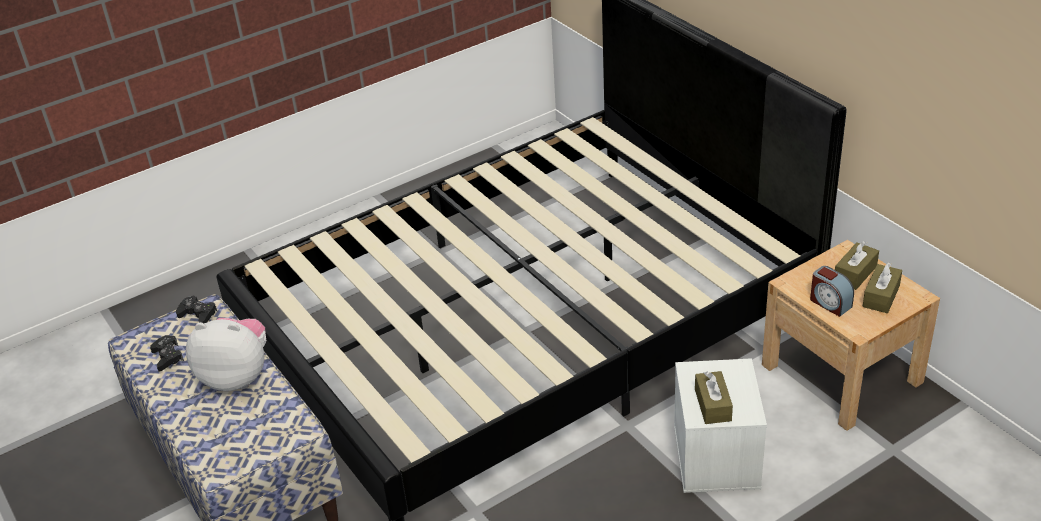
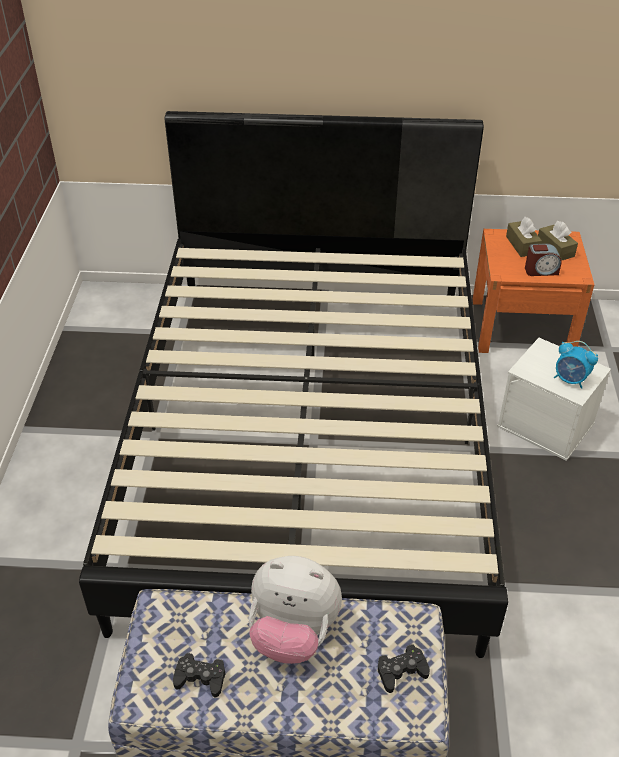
camera: 55 degrees left, 5 degrees up
(198, 314) = (159, 620): black game controller -> black game controller (401, 671)
(237, 376) = (293, 633): plush toy -> plush toy turned 120 degrees counterclockwise
(713, 405) = (570, 380): brown tissue box -> alarm clock
(841, 373) = (522, 326): beige nightstand -> orange nightstand

